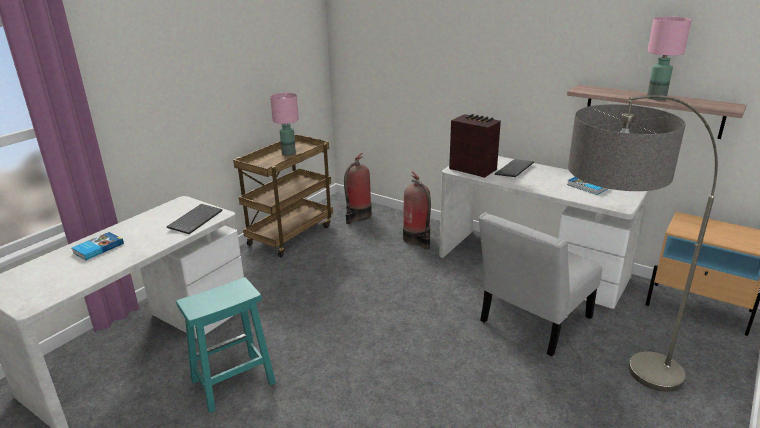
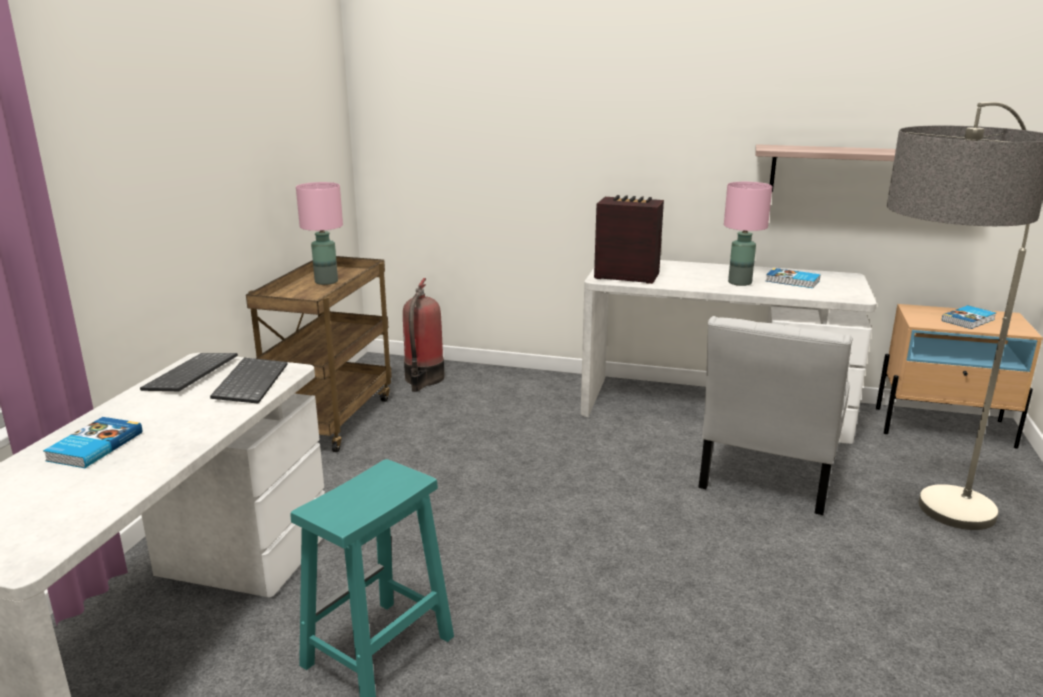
camera: 20 degrees left, 5 degrees down
(417, 239) = (535, 398): fire extinguisher -> none
(515, 170) = (682, 271): keyboard -> keyboard (192, 375)
(656, 98) = (872, 150): pink table lamp -> pink table lamp (740, 282)
(721, 233) = (969, 320): none -> book

